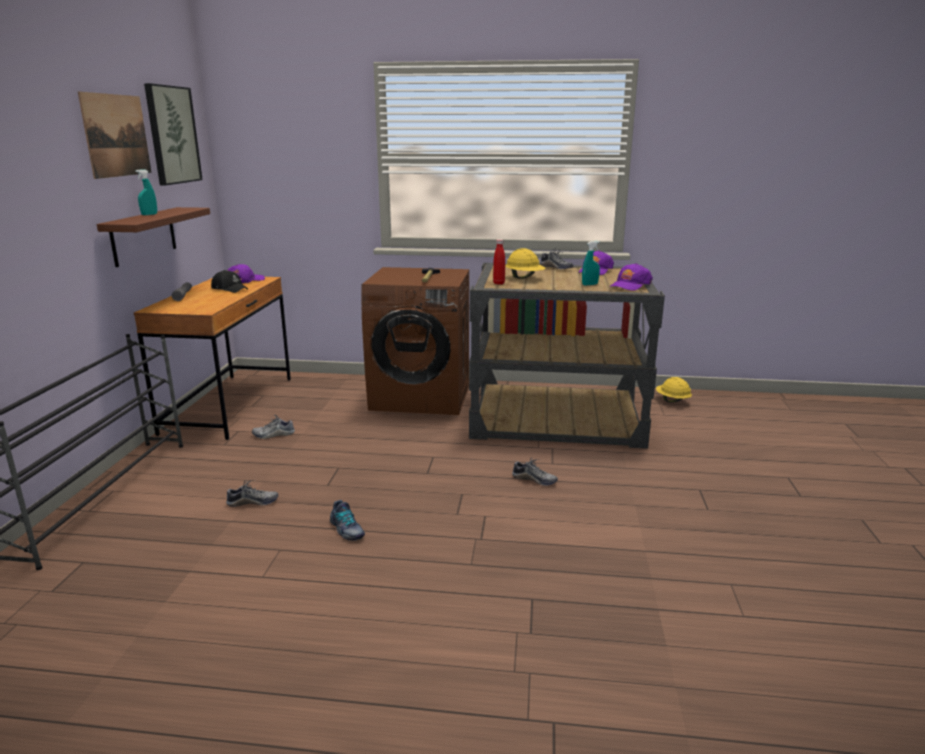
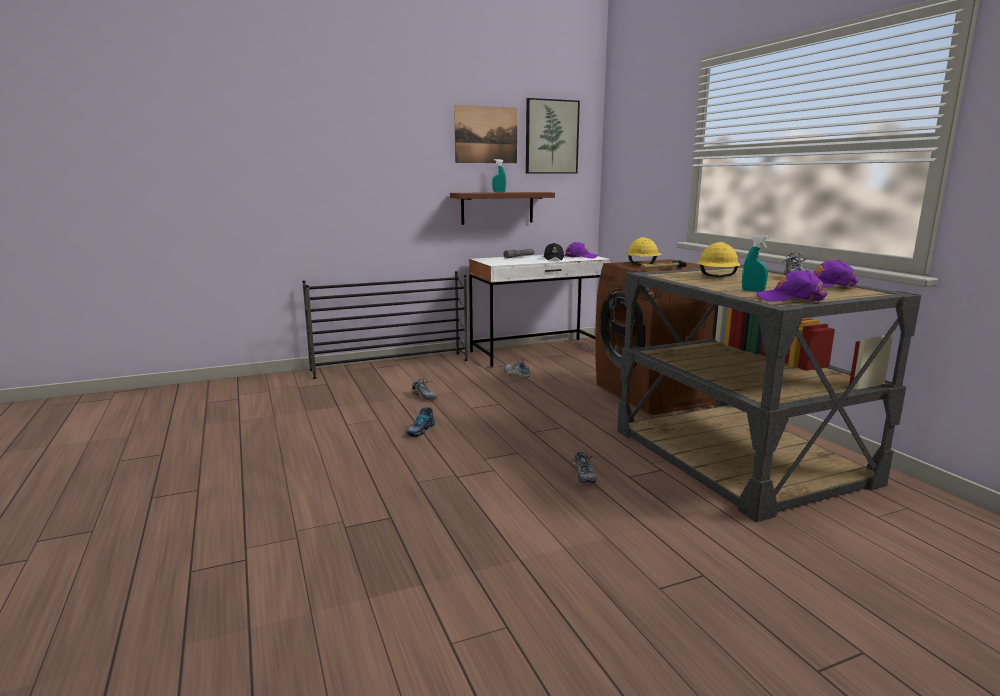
camera: 60 degrees right, 5 degrees down
(230, 405) = (538, 352): brown desk -> white desk
(499, 283) = (673, 275): red bottle -> none
(672, 401) = (937, 515): yellow hard hat -> yellow hard hat (642, 264)

